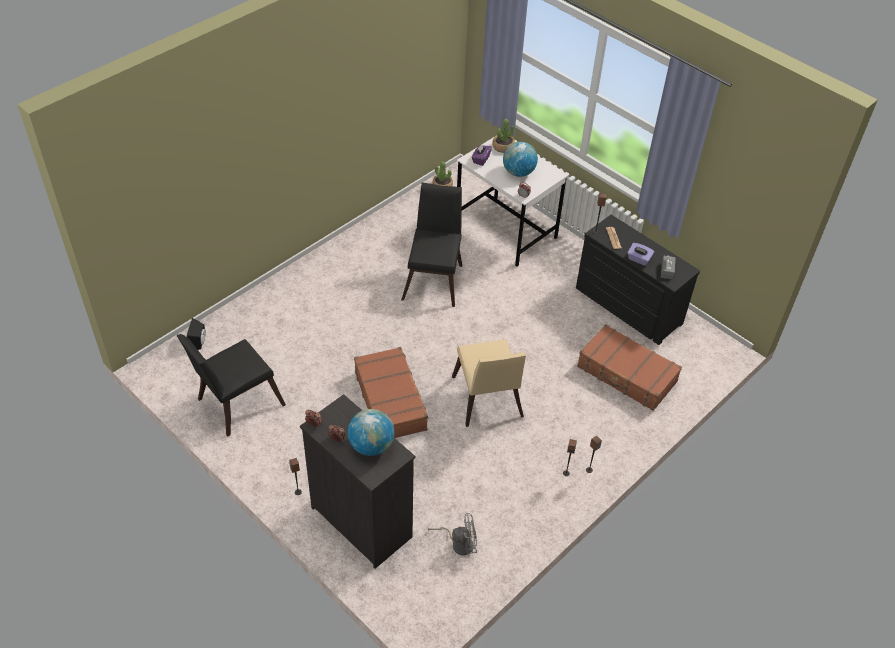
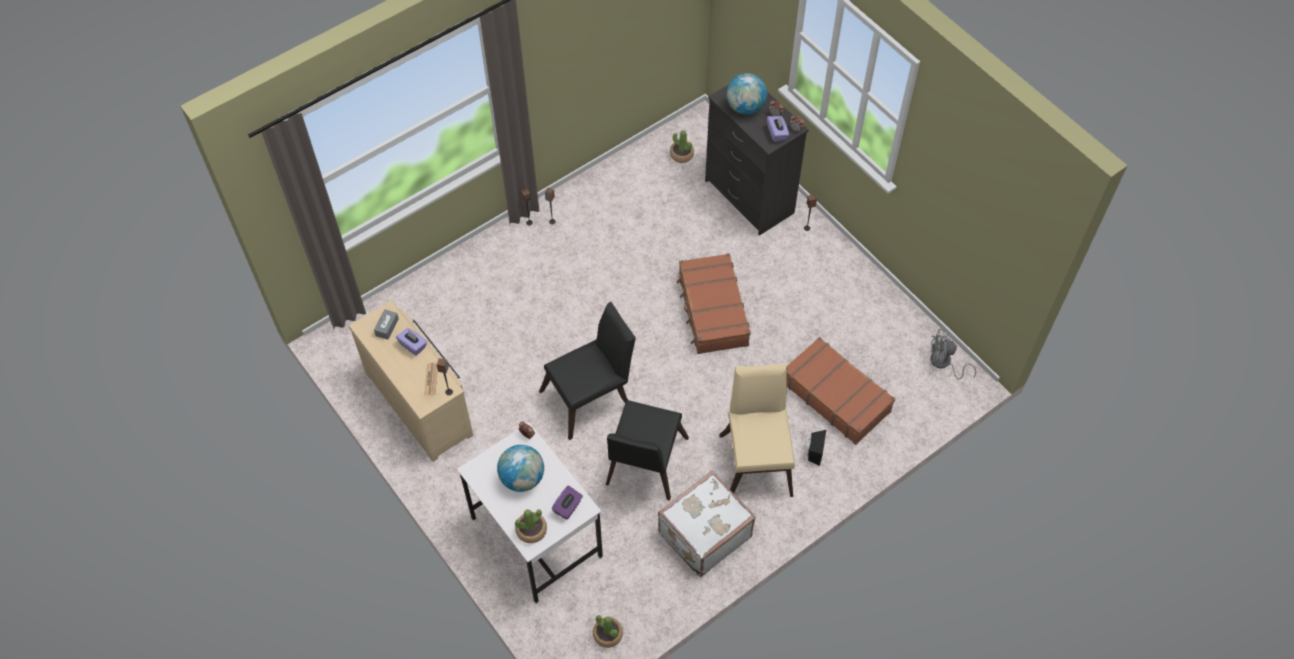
camera: 170 degrees left, 10 degrees up
(199, 342) = (922, 400): black speaker -> black speaker (813, 452)
(235, 404) = (874, 321): black chair -> black chair (592, 398)
(334, 417) = (777, 133): none -> purple tissue box
(382, 241) = (703, 534): none -> white suitcase
(442, 568) = (681, 155): none -> potted plant
(459, 543) = (664, 172): grey fan -> grey fan (943, 363)
(487, 401) = (612, 300): beige chair -> beige chair (756, 459)
(626, 307) = (421, 402): black dresser -> beige dresser
(626, 375) = (455, 316): brown suitcase -> brown suitcase (836, 396)

